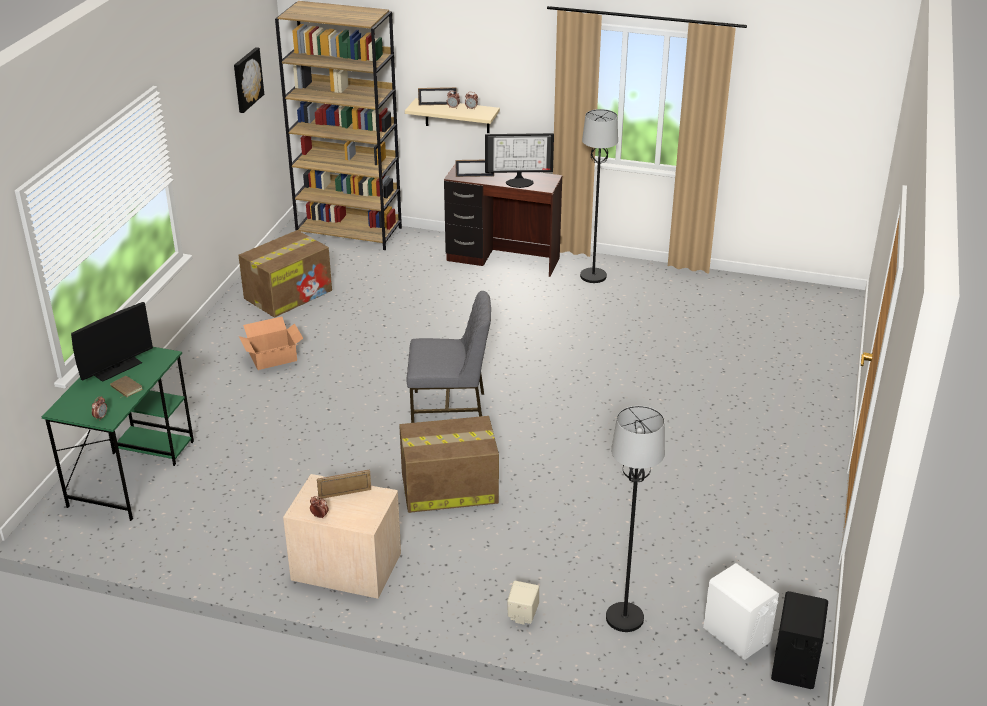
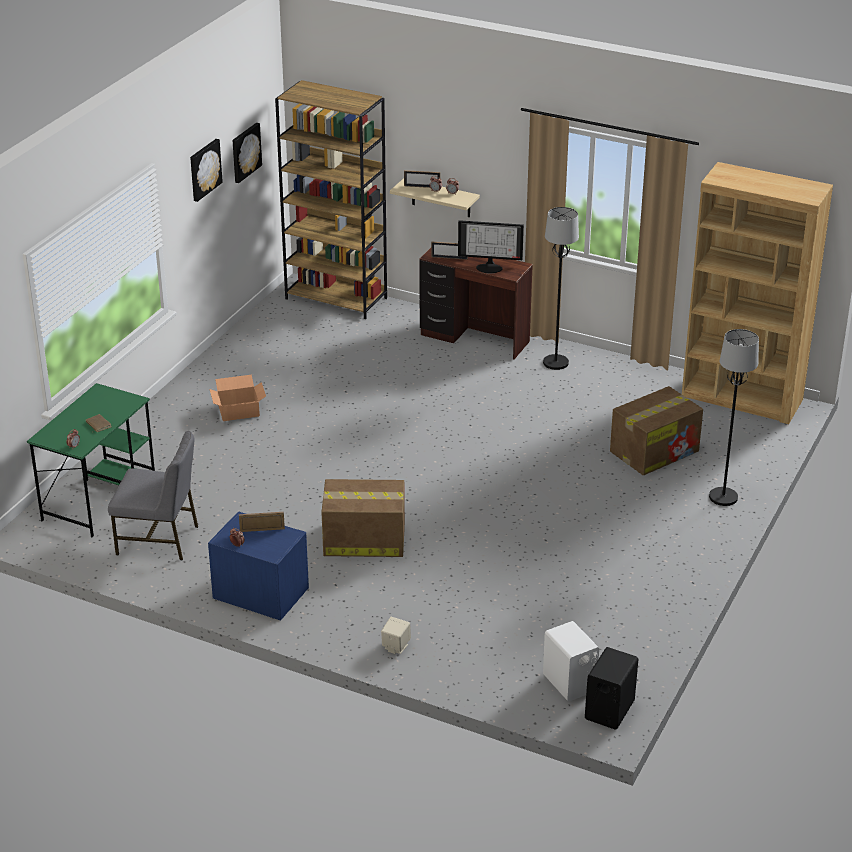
camera: 10 degrees right, 0 degrees up
(116, 368) = (93, 407): monitor -> none
(208, 96) = (204, 169): none -> picture
(289, 294) = (266, 354): cardboard box -> cardboard box (655, 451)
(346, 566) = (260, 592): beige nightstand -> blue nightstand
(450, 410) = (384, 474): grey chair -> grey chair (159, 540)
(625, 618) = (480, 659): black floor lamp -> black floor lamp (723, 497)
(792, 294) = (742, 398): none -> brown bookcase

